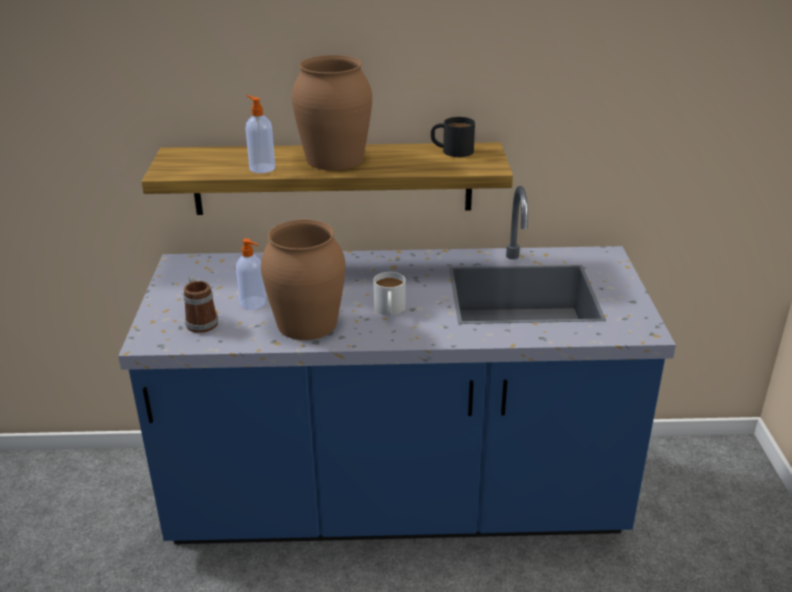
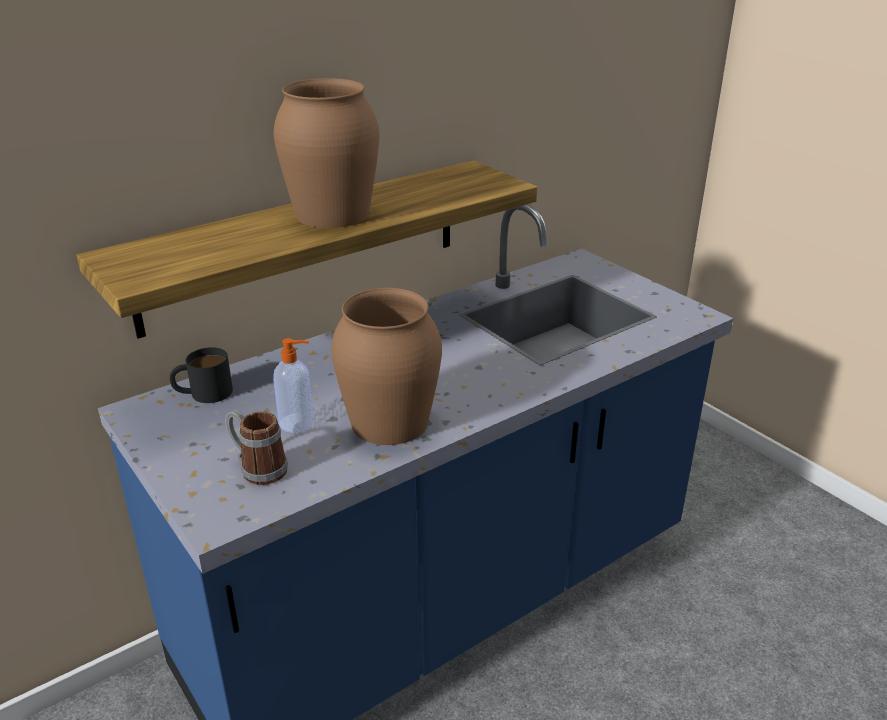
camera: 35 degrees left, 0 degrees up
(261, 168) = (261, 244): soap dispenser -> none
(389, 310) = (458, 376): white mug -> none
(452, 150) = (441, 177): black mug -> black mug (203, 393)

